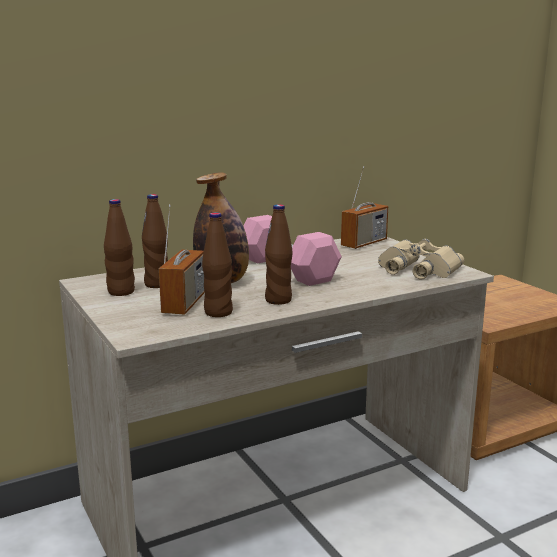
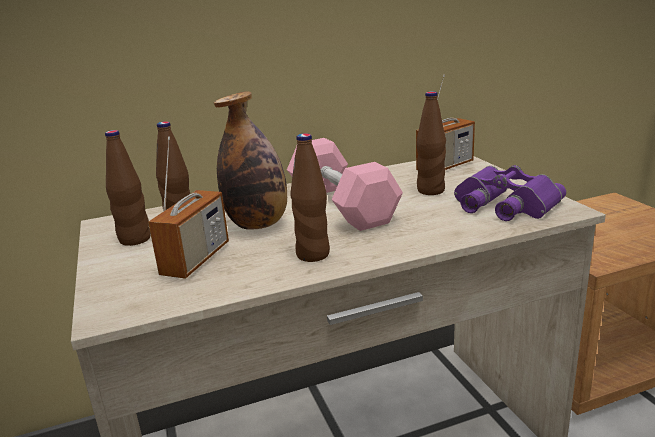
camera: 10 degrees right, 5 degrees up
(218, 312) = (230, 275): brown bottle -> brown bottle (430, 191)
(416, 269) = (503, 205): beige binoculars -> purple binoculars

